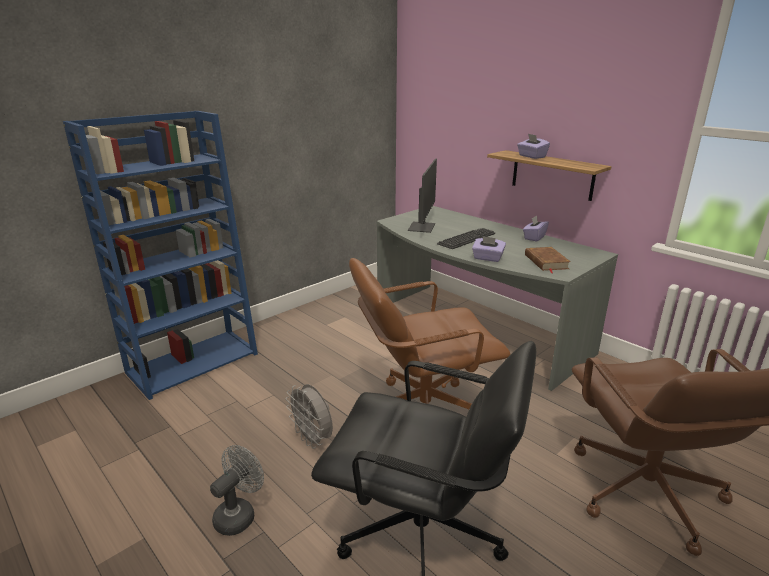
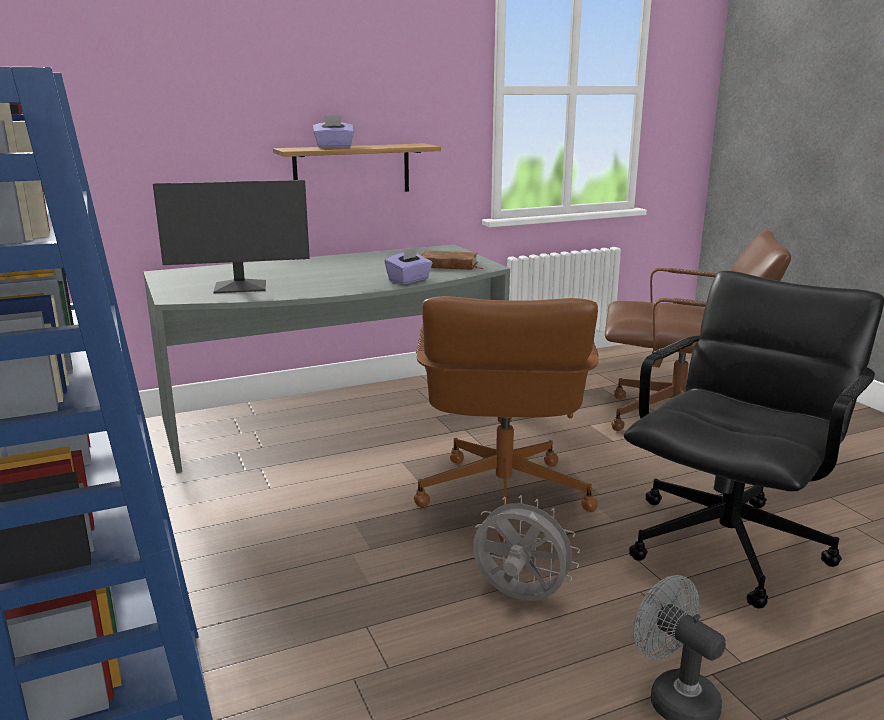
camera: 70 degrees left, 5 degrees down
(313, 439) = (519, 598): grey fan -> grey fan turned 135 degrees counterclockwise
(422, 227) = (240, 287): monitor -> monitor turned 135 degrees clockwise
(466, 239) = (327, 277): keyboard -> none
(534, 237) = (366, 256): purple tissue box -> none

